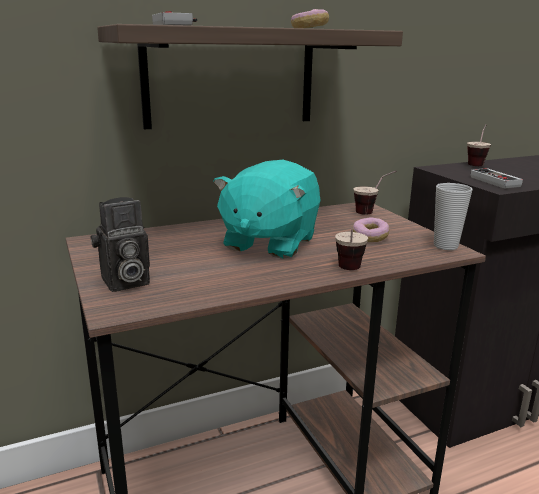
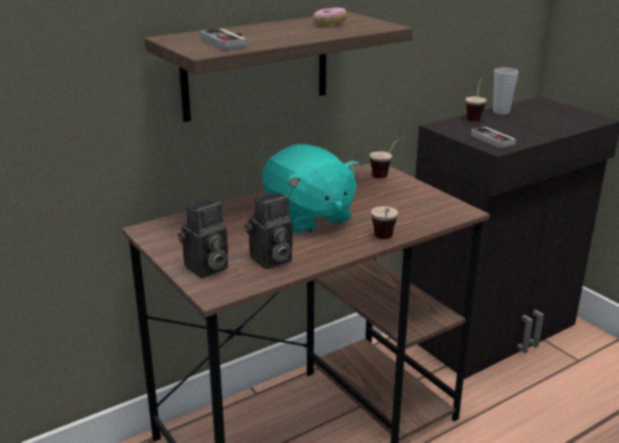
camera: 10 degrees left, 5 degrees up
(203, 281) = (270, 260): none -> camera
(269, 243) = (308, 217): turquoise plush toy -> turquoise plush toy turned 45 degrees counterclockwise
(369, 237) = (392, 204): donut -> none
(445, 246) = (456, 207): cup -> cup (501, 112)

